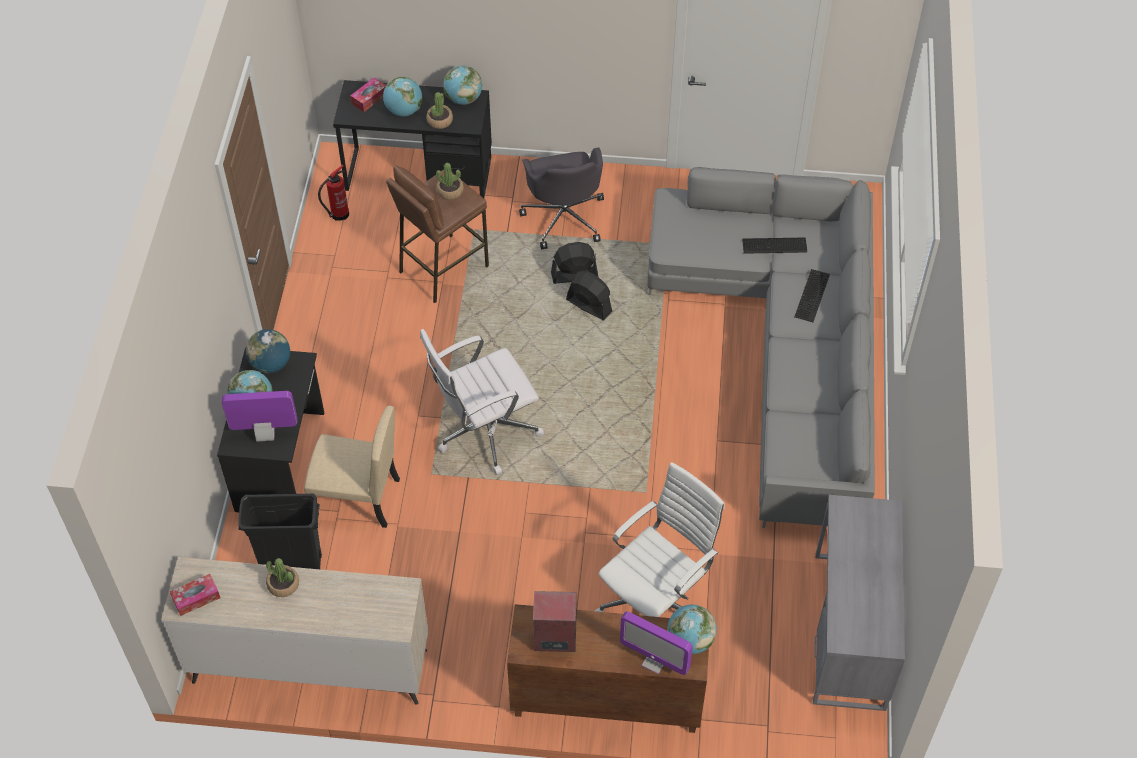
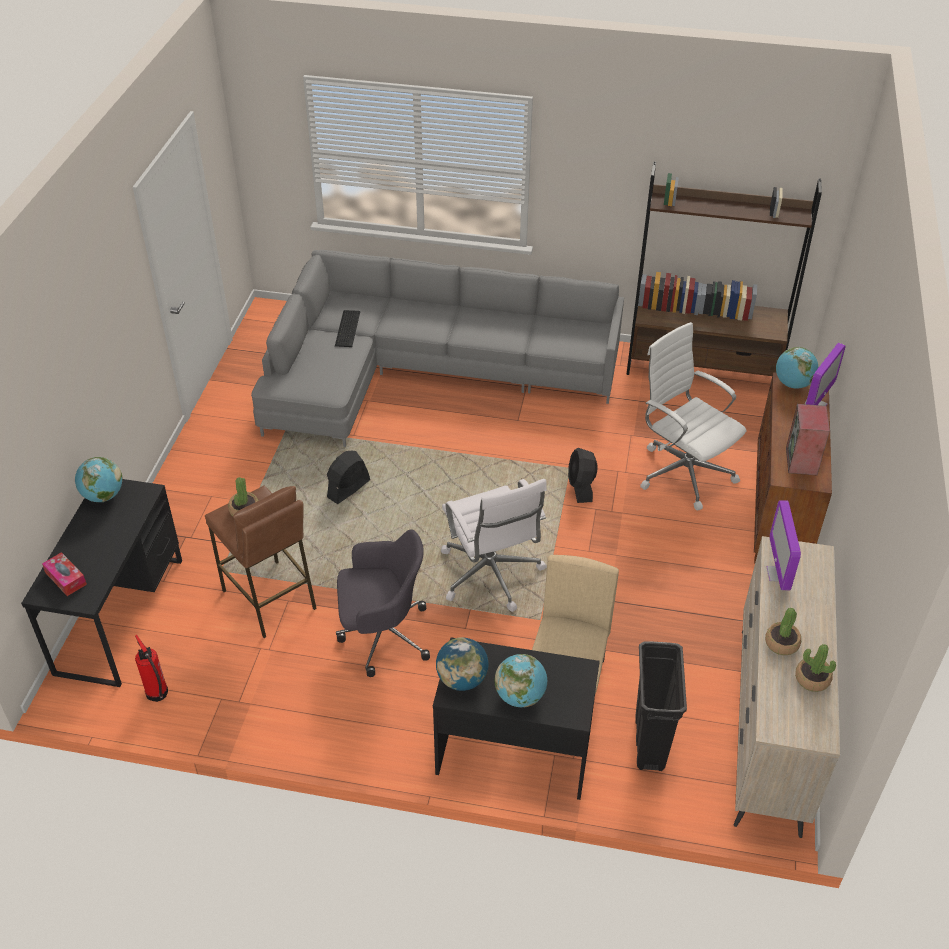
camera: 85 degrees left, 10 degrees down
(196, 598) = (808, 721): tissue box -> none
(265, 434) = (562, 684): monitor -> monitor (778, 574)
(404, 111) = (100, 547): globe -> none
(439, 120) = (129, 517): potted plant -> potted plant (812, 679)
(564, 217) = (227, 498): grey office chair -> grey office chair (382, 635)
(574, 275) = (307, 496): black fan -> black fan (581, 487)
(813, 296) = (410, 314): keyboard -> none
(849, 630) = (703, 369): grey desk -> brown bookcase

